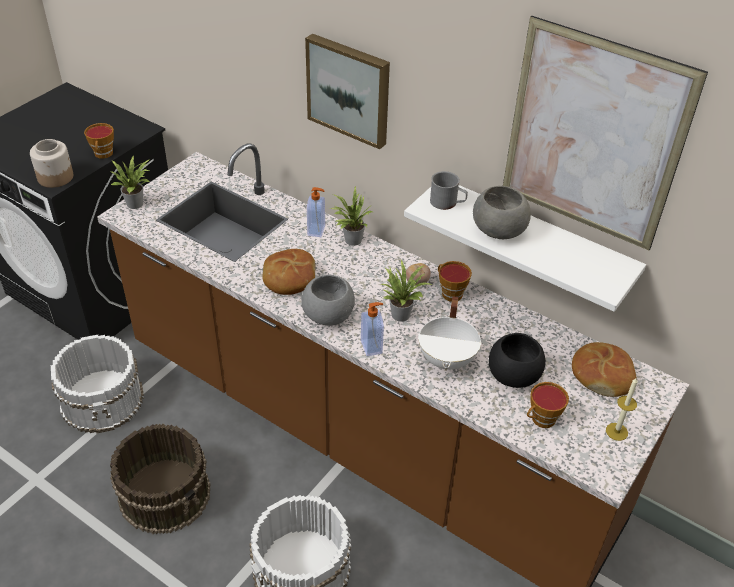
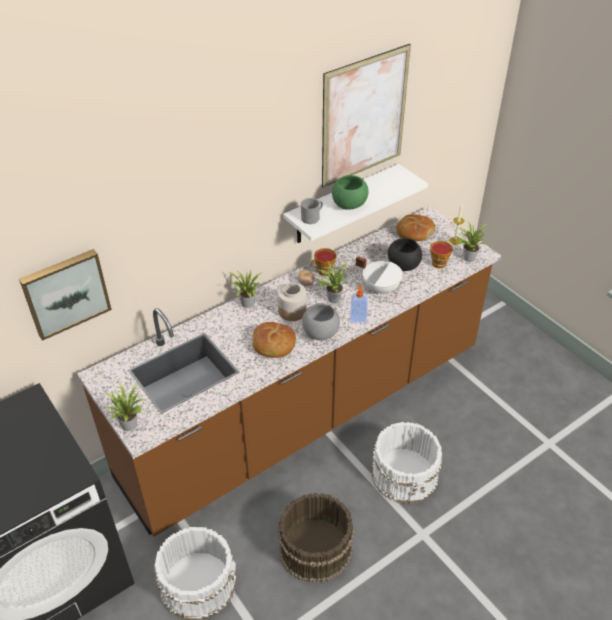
camera: 70 degrees left, 0 degrees up
(56, 177) = (67, 472): jar -> jar (292, 311)
(103, 154) = (53, 432): cup -> none
(317, 230) = (227, 319): soap dispenser -> none
(349, 89) = (210, 208): picture -> picture (65, 292)
(498, 231) = (349, 205): grey bowl -> green bowl
(583, 455) = (467, 257): none -> potted plant

